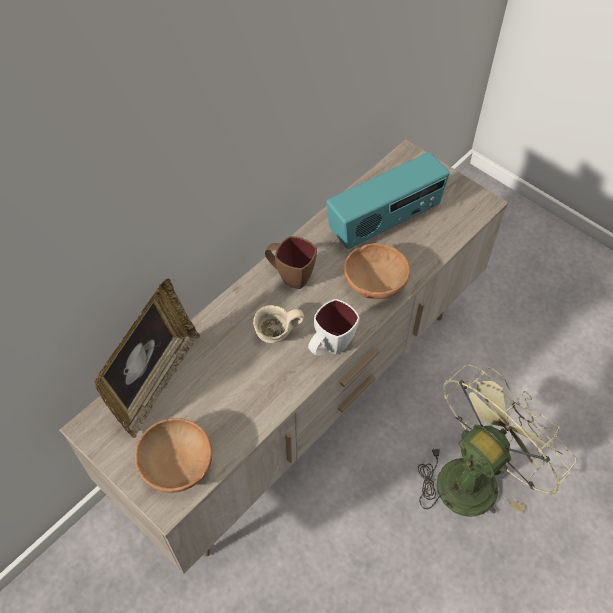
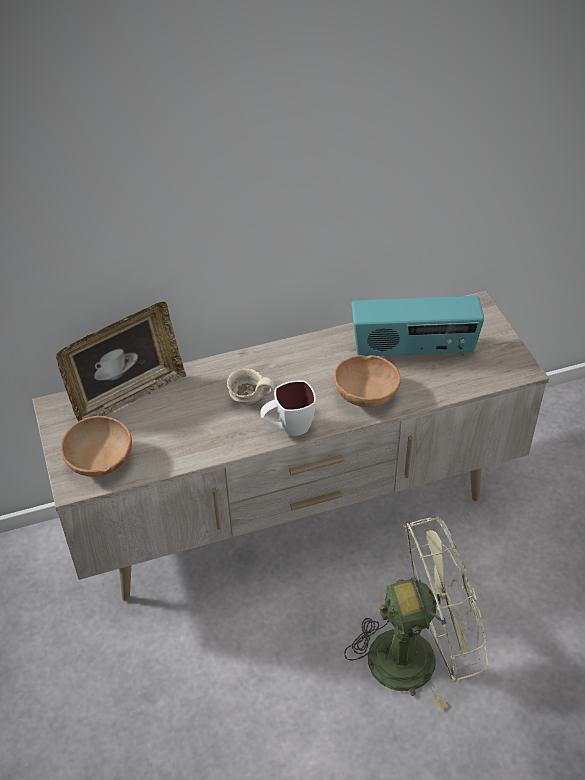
camera: 30 degrees right, 10 degrees down
(290, 276) = (294, 361): brown mug -> none

